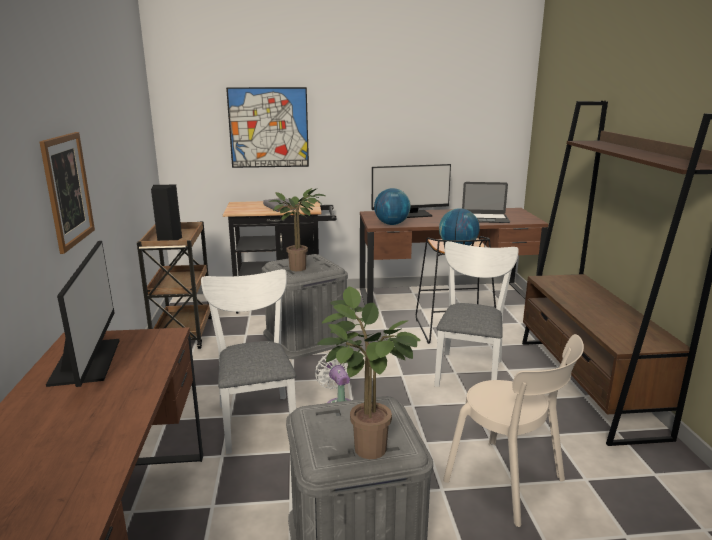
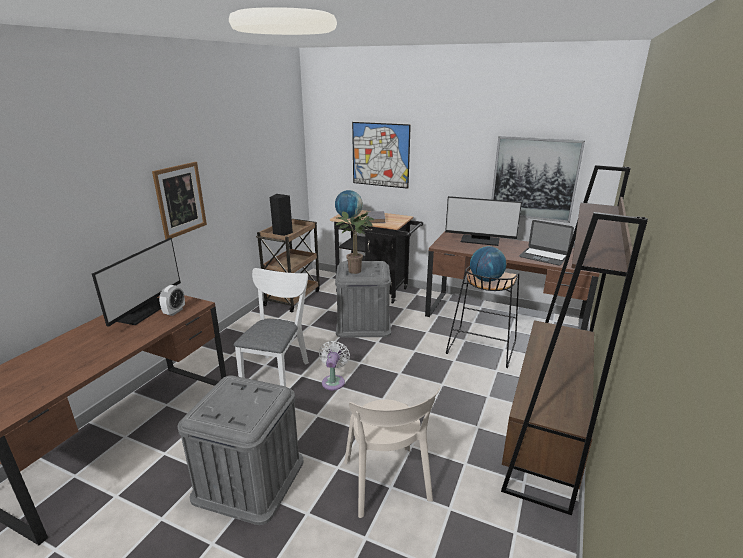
camera: 30 degrees right, 5 degrees up
(144, 350) = (174, 311): none -> alarm clock
(364, 448) = (225, 417): potted plant -> none
(391, 224) = (453, 247): globe -> globe (349, 217)
(452, 139) = (534, 179): none -> picture
(469, 369) = (456, 385): white chair -> none

